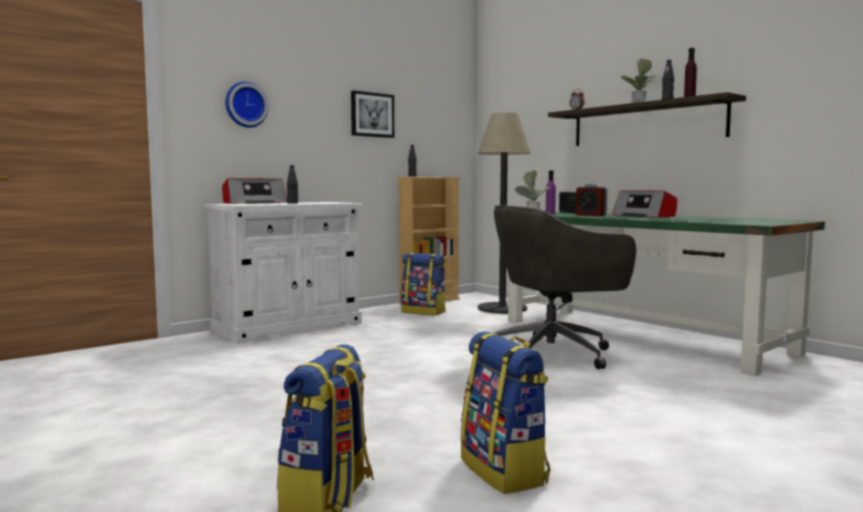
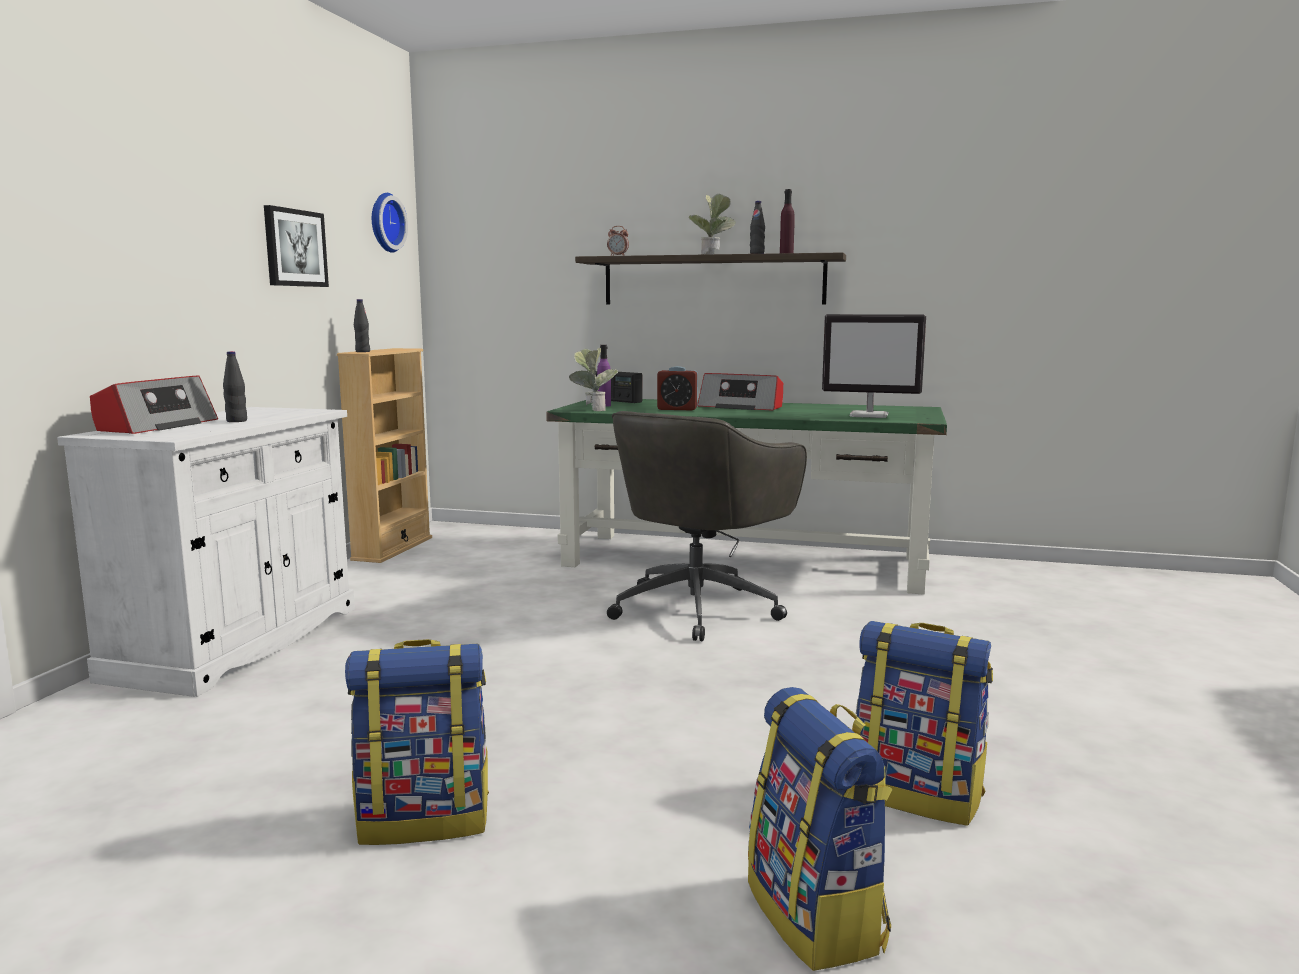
camera: 35 degrees left, 5 degrees up
(245, 105) = (104, 232): wall clock -> wall clock (384, 222)
(424, 312) = (418, 570): backpack -> backpack (425, 819)
(502, 308) = (518, 545): floor lamp -> none
(725, 221) = (870, 415): none -> monitor

